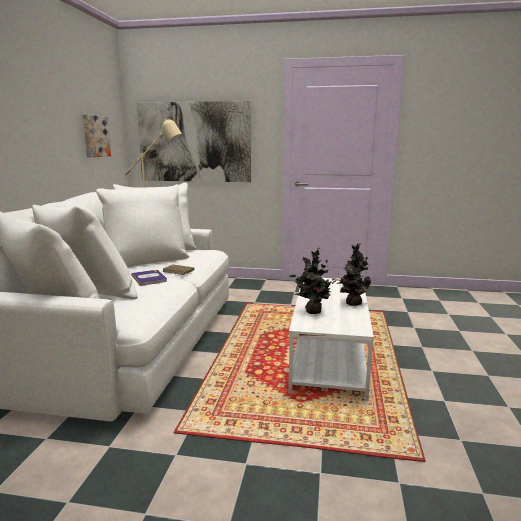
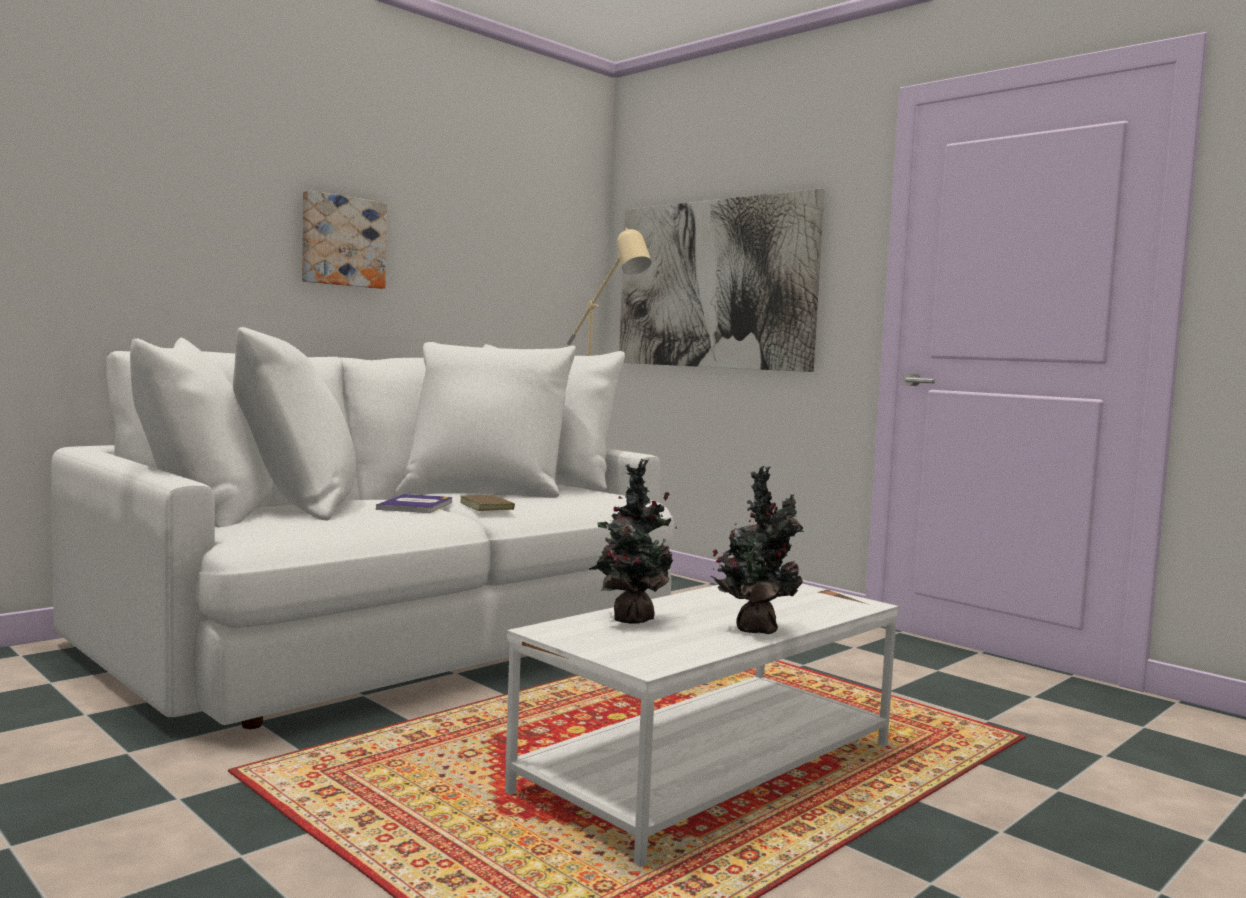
camera: 35 degrees right, 10 degrees down
(95, 136) = (514, 266): picture -> picture (342, 241)

